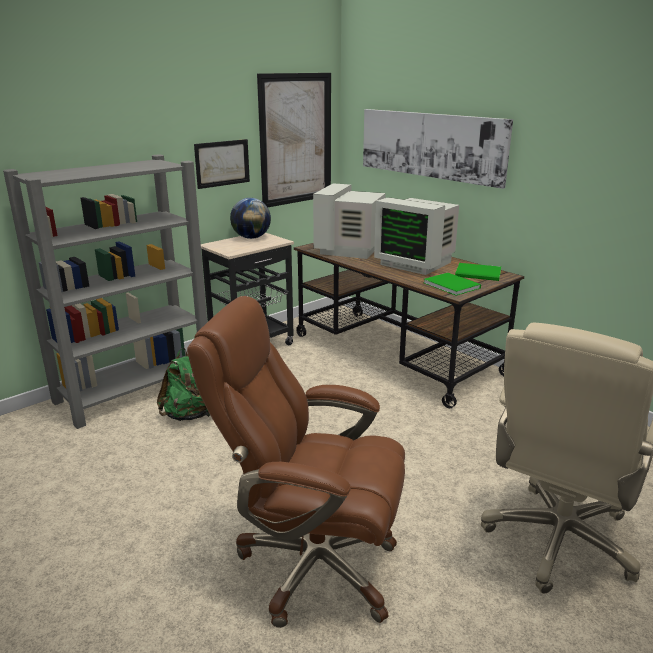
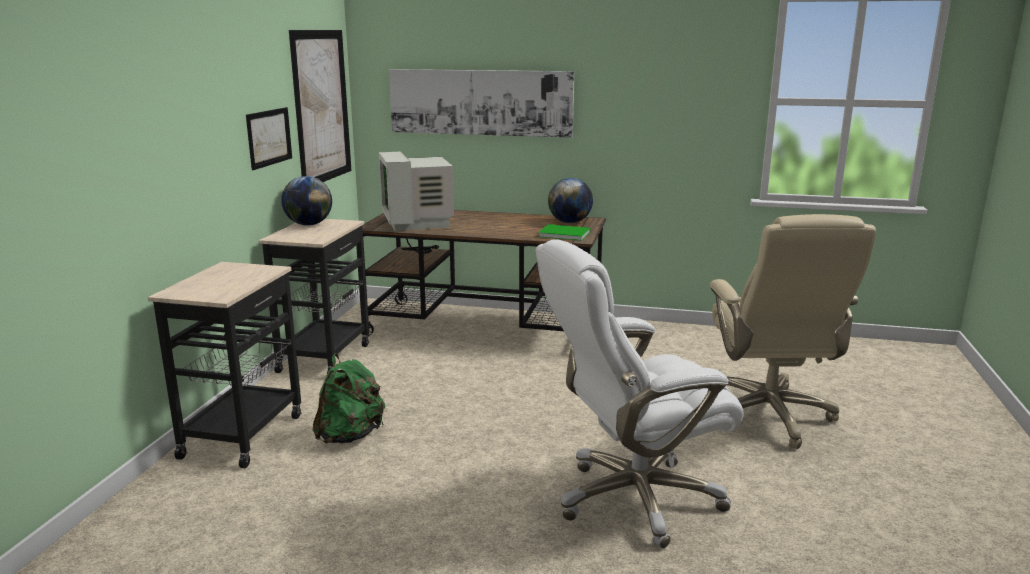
camera: 35 degrees left, 5 degrees down
(135, 390) = (242, 435): grey bookcase -> cart
(312, 565) = (631, 500): brown office chair -> white office chair
(416, 263) = (502, 223): monitor -> none
(479, 274) = (570, 222): green book -> globe

